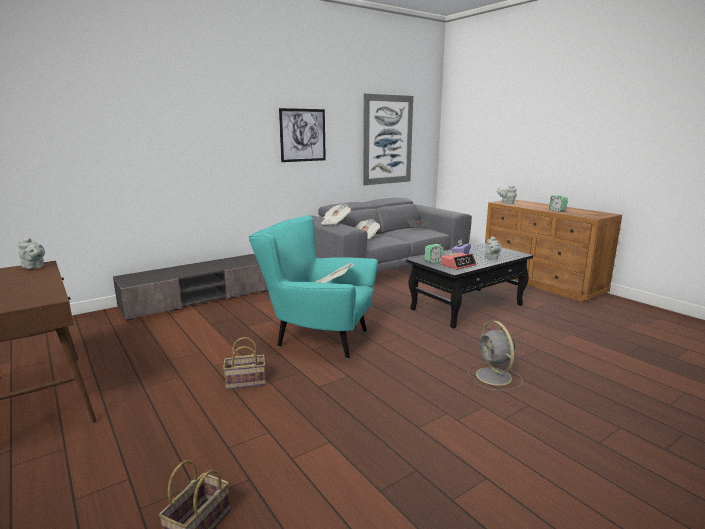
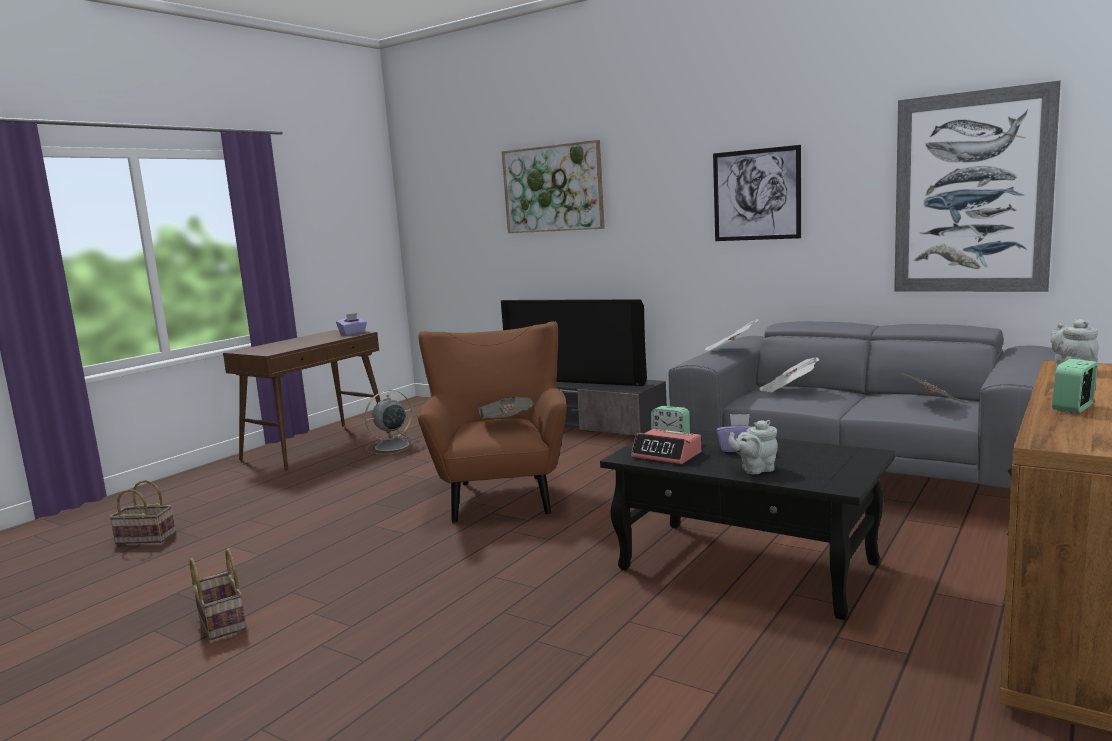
camera: 70 degrees right, 5 degrees down
(34, 267) = (353, 333): grey teapot -> purple tissue box
(154, 120) = (553, 188): none -> picture
(202, 267) = (576, 380): none -> television
(244, 382) = (369, 494): basket -> basket (220, 622)
(315, 338) = (501, 495): turquoise armchair -> brown armchair
(494, 377) = (446, 624): grey fan -> grey fan (390, 446)

